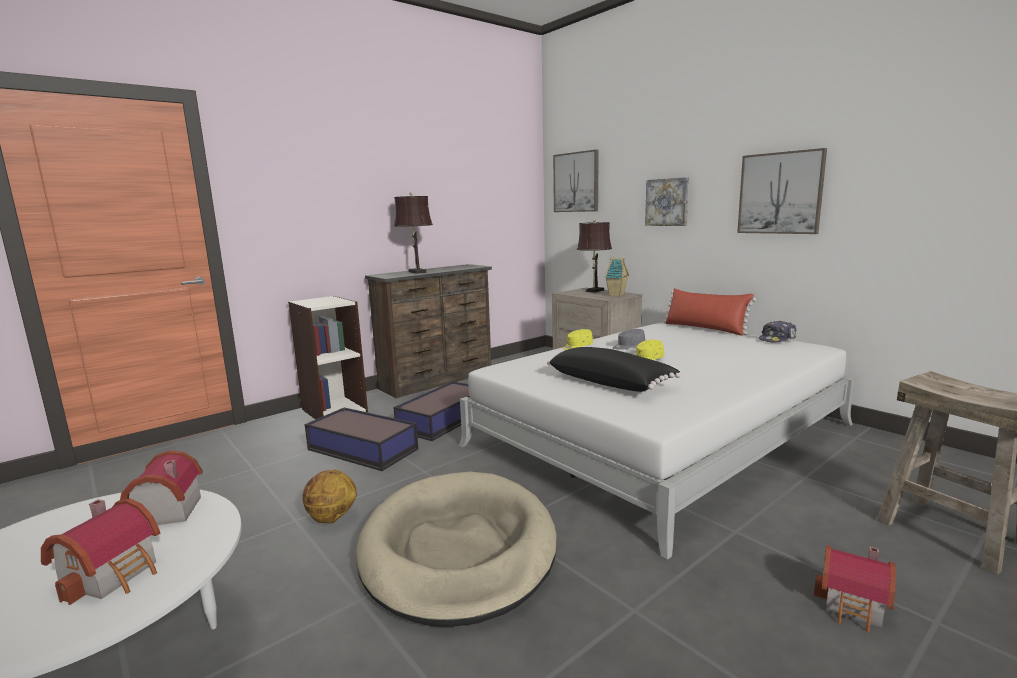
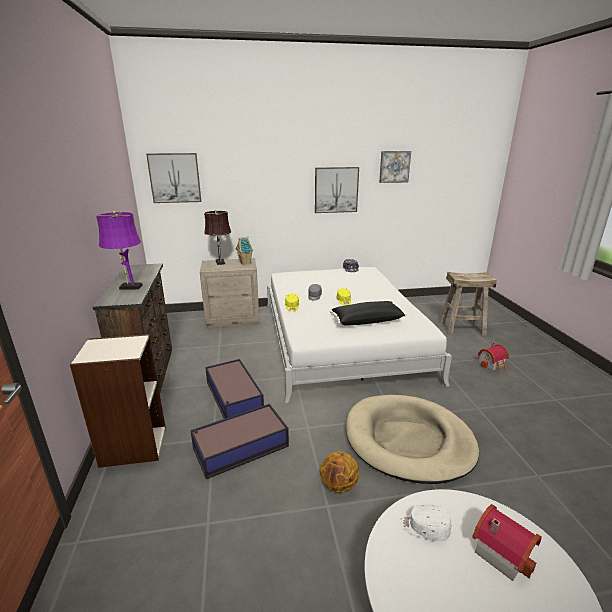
camera: 60 degrees left, 10 degrees up
(162, 513) = (424, 528): toy house -> white cap
(416, 272) = (128, 287): brown table lamp -> purple table lamp
(667, 202) = (263, 194): picture -> picture (394, 166)
(704, 328) = (305, 272): red pillow -> none

